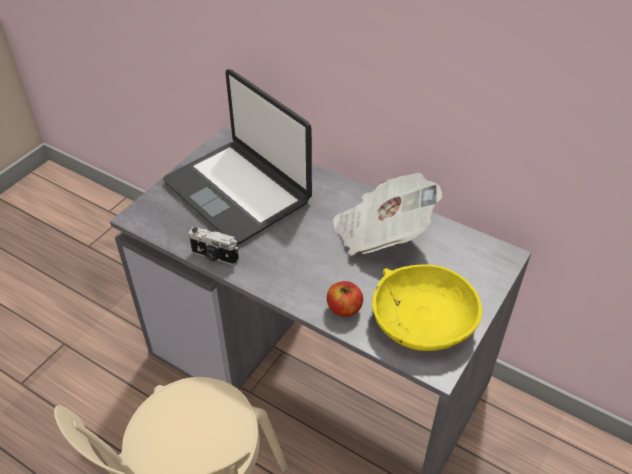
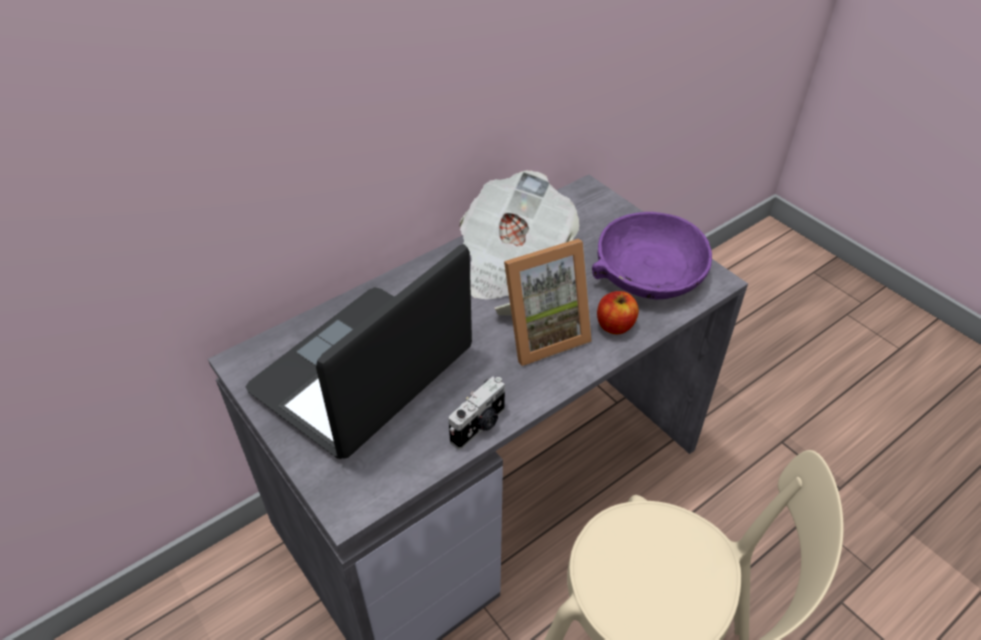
camera: 70 degrees left, 0 degrees up
(238, 191) = (364, 372): laptop -> laptop turned 150 degrees clockwise
(314, 267) = (541, 333): none -> picture frame
(422, 319) = (649, 271): yellow bowl -> purple bowl

